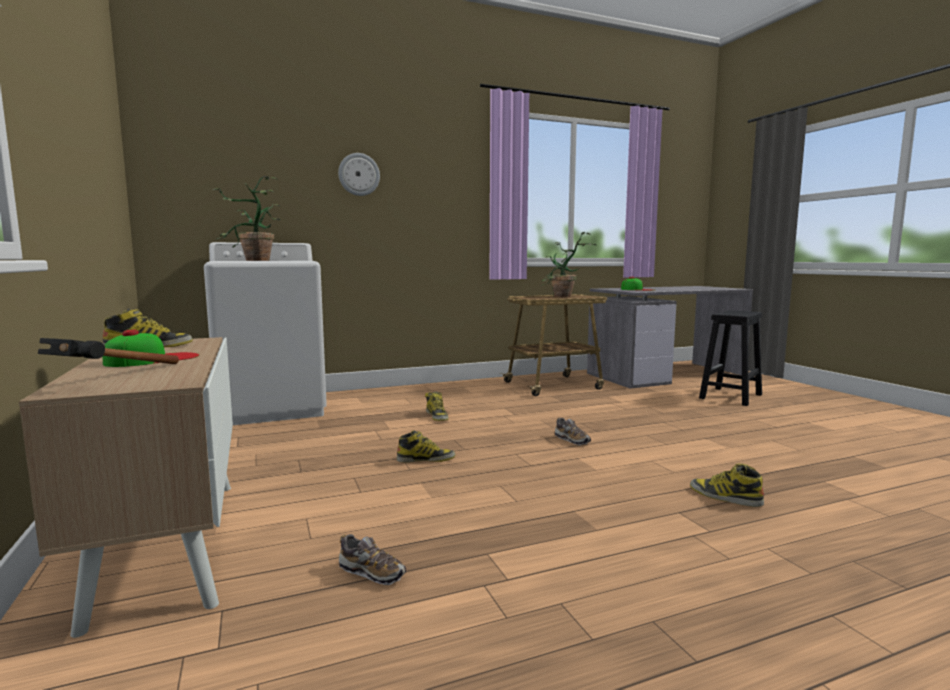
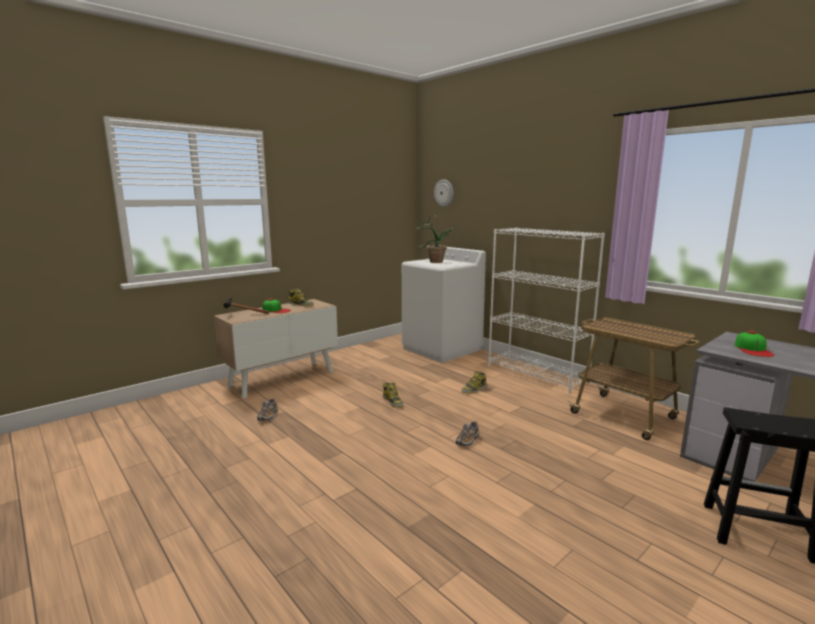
camera: 70 degrees right, 5 degrees up
(359, 174) = (519, 203): wall clock -> wall clock (444, 193)
(429, 389) = (537, 374): none -> white bookcase
(563, 297) = (647, 332): potted plant -> none
(725, 497) = (392, 508): boot -> none

